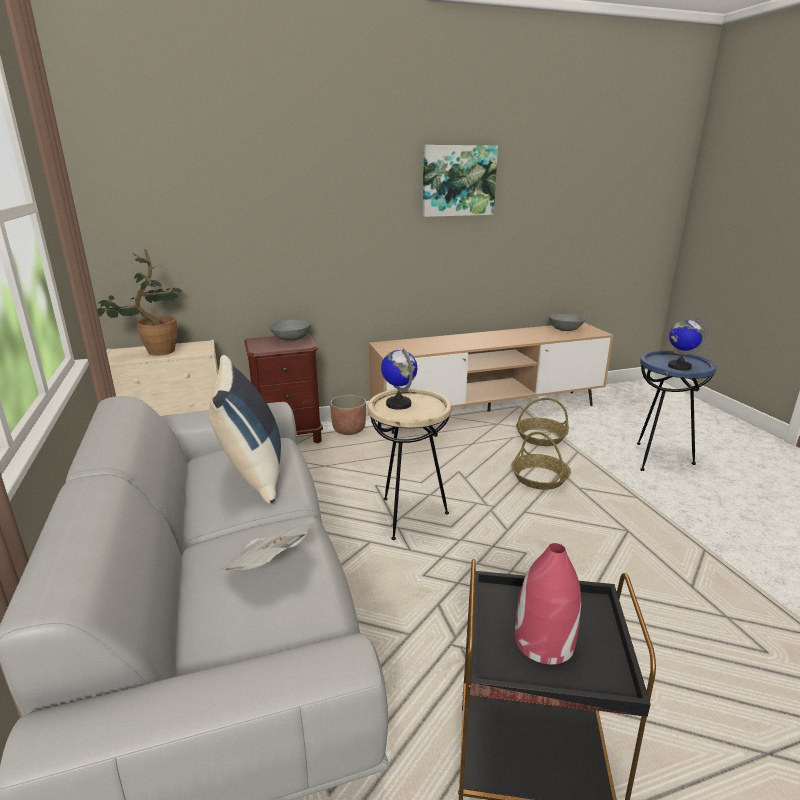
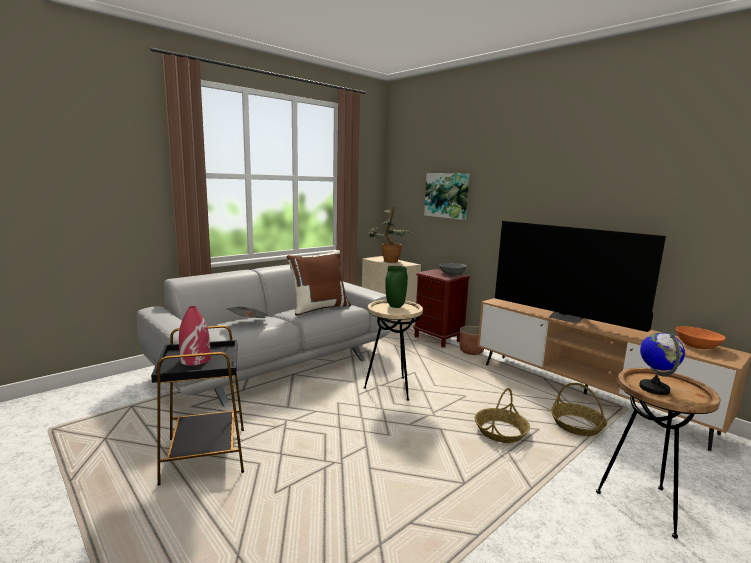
camera: 65 degrees right, 10 degrees down
(252, 473) = (319, 308): blue pillow -> brown pillow
(398, 404) = (395, 306): globe -> green vase
(458, 181) = (596, 178): picture -> picture (447, 195)
(472, 343) = (566, 318): none -> television
(565, 329) = (696, 346): grey bowl -> orange bowl
(657, 459) = (643, 504): blue side table -> brown side table

